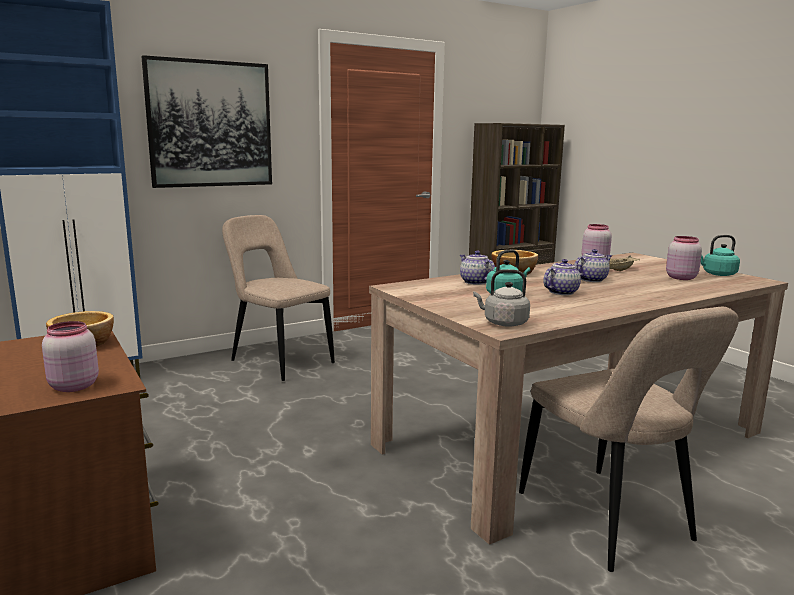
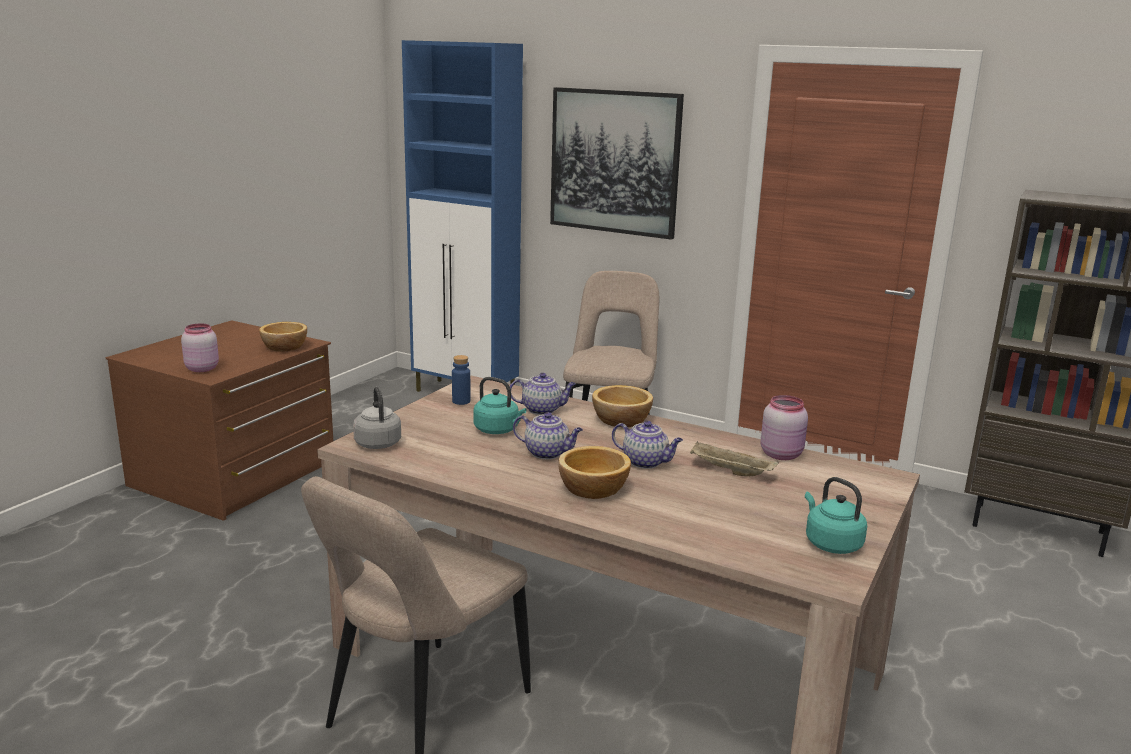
camera: 60 degrees right, 5 degrees up
(432, 294) = (461, 401): none -> blue bottle
(475, 282) = (542, 410): teapot -> teapot turned 60 degrees clockwise
(631, 293) = (593, 489): none -> bowl
(680, 277) = (752, 516): pink jar -> none

